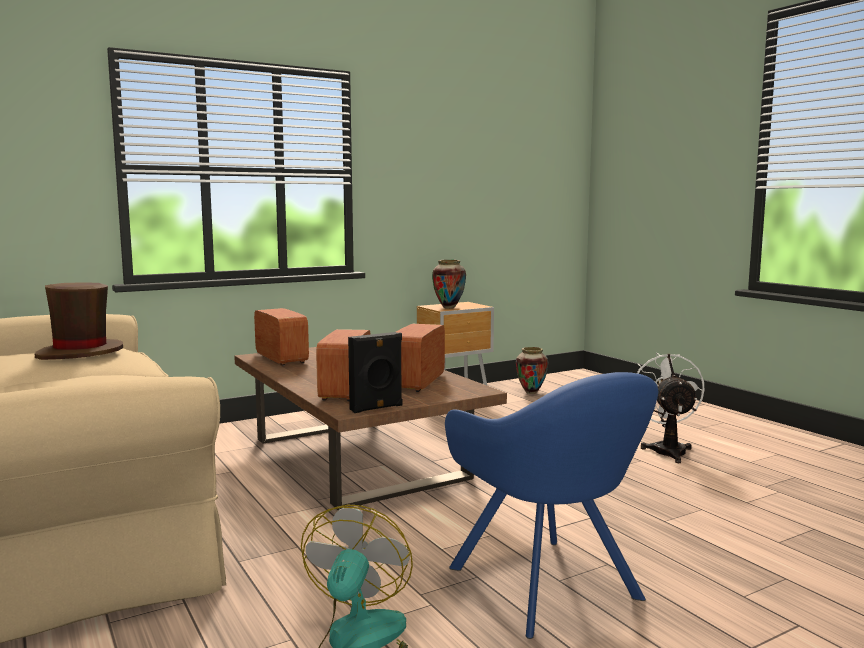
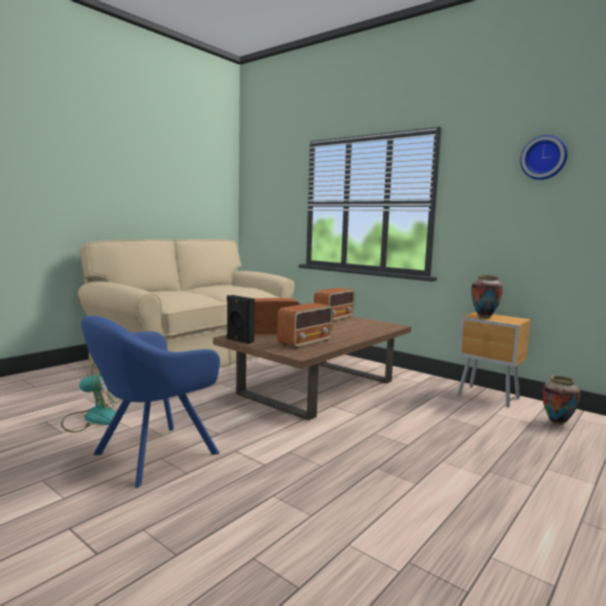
camera: 70 degrees right, 0 degrees up
(80, 353) = (233, 288): brown hat -> none
(417, 382) = (305, 342): radio -> radio turned 135 degrees clockwise
(459, 128) = (544, 158): none -> wall clock
(667, 450) = (466, 498): white fan -> none

